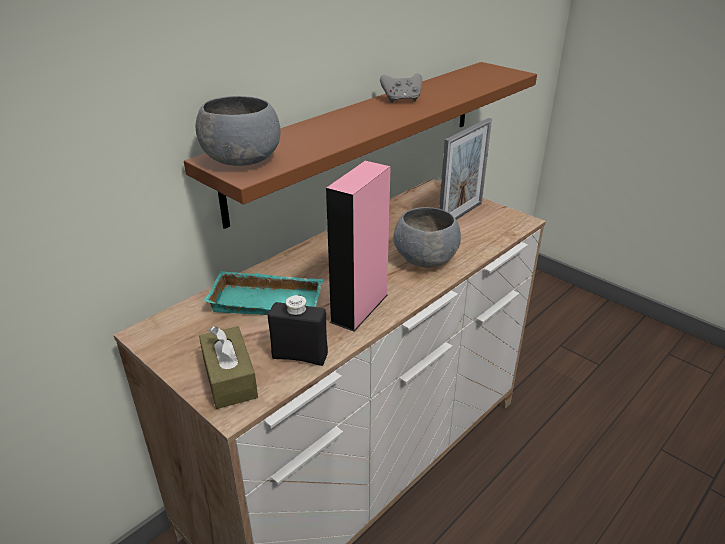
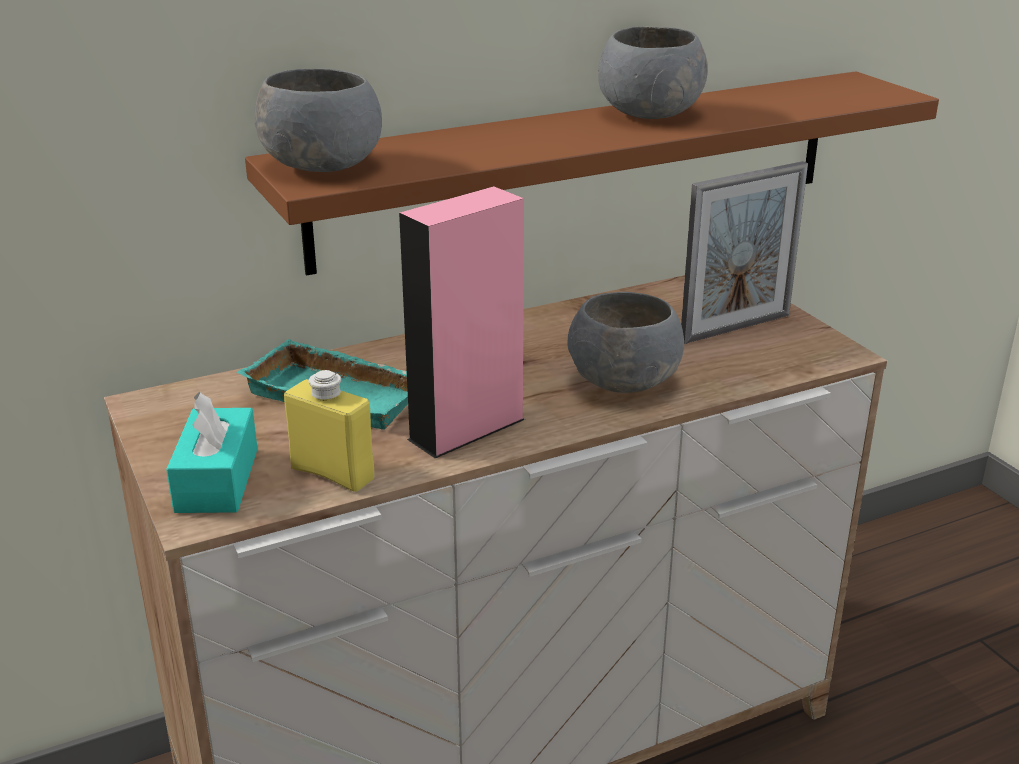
camera: 20 degrees right, 5 degrees down
(229, 378) = (217, 480): brown tissue box -> turquoise tissue box
(300, 356) = (332, 473): black bottle -> yellow bottle
(401, 100) = (648, 114): grey game controller -> grey bowl

